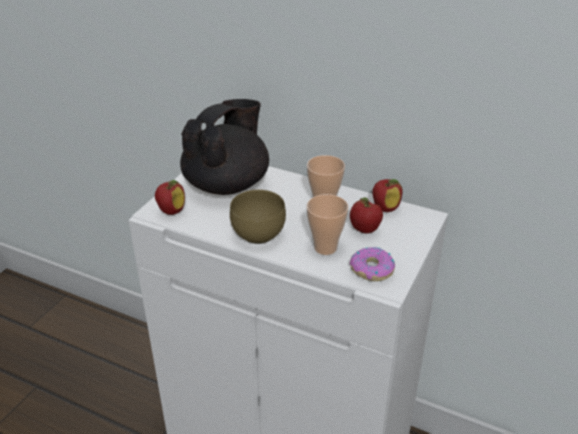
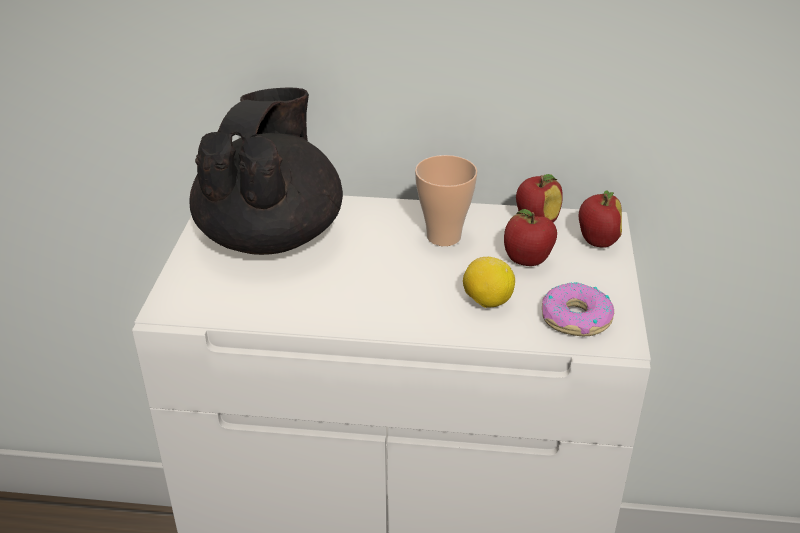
camera: 20 degrees left, 0 degrees up
(171, 211) = (201, 298): apple -> apple (597, 242)
(260, 234) = (372, 303): brown bowl -> none
(325, 248) = (486, 302): cup -> lemon

